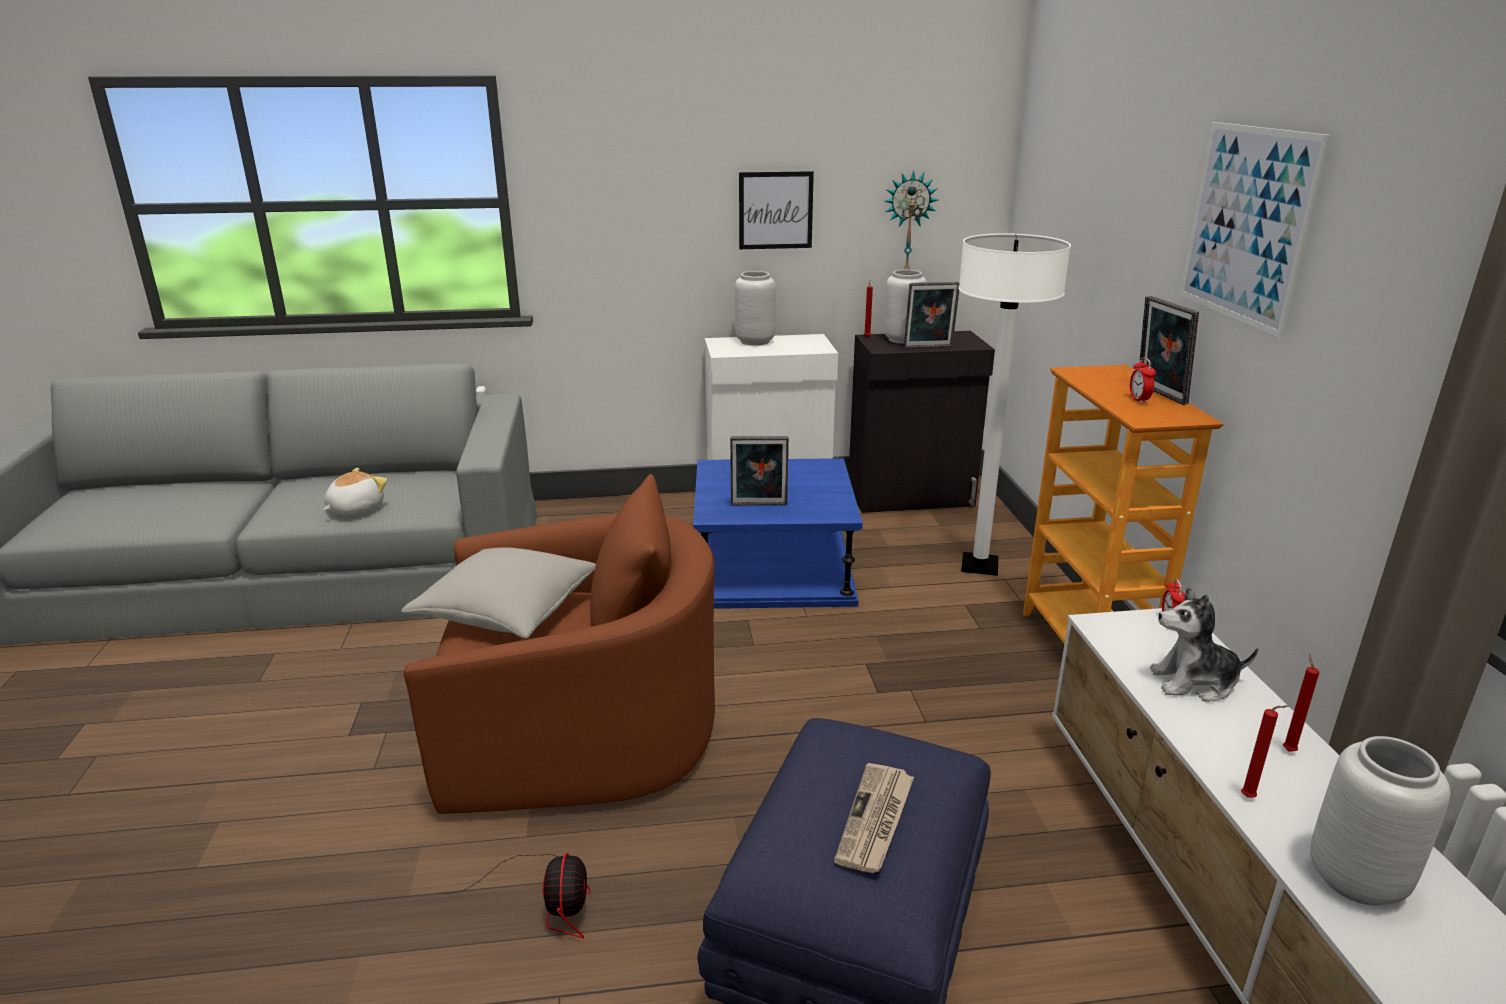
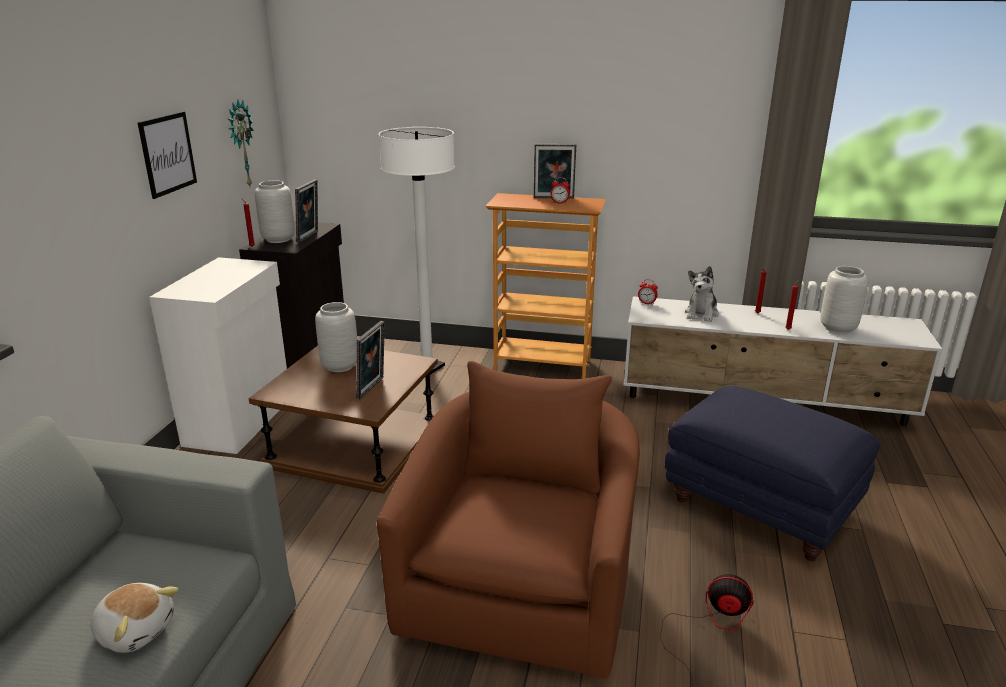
camera: 70 degrees left, 0 degrees up
(355, 508) = (136, 630): plush toy -> plush toy turned 150 degrees clockwise
(507, 611) = (491, 522): grey pillow -> none
(755, 342) = (199, 281): grey vase -> grey vase (340, 366)
(773, 568) = (354, 443): blue side table -> brown side table
(875, 820) = (792, 416): newspaper -> none
(1248, 225) = (589, 91): picture -> none

